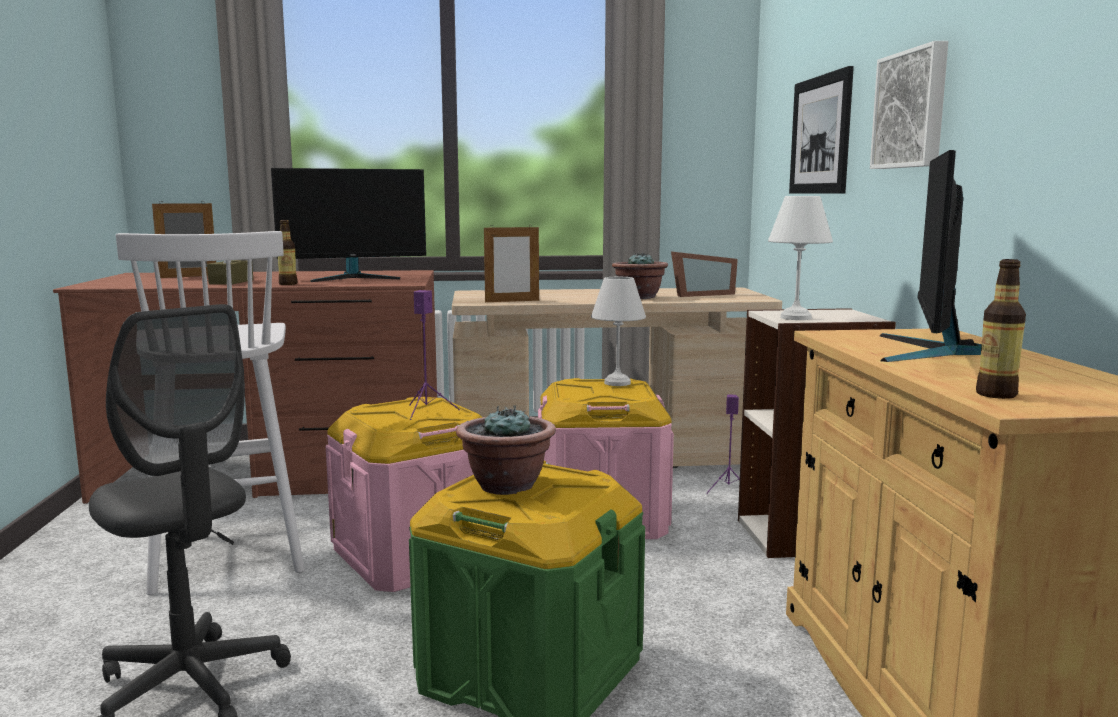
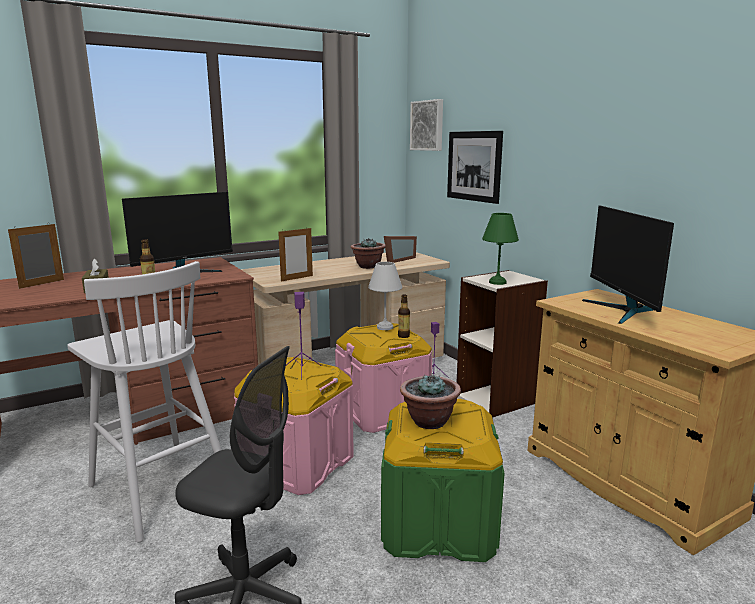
camera: 25 degrees left, 5 degrees up
(794, 318) = (497, 282): white table lamp -> green table lamp
(912, 109) = (556, 165): picture -> picture (428, 125)
(996, 394) = (701, 343): bottle -> bottle (403, 336)

